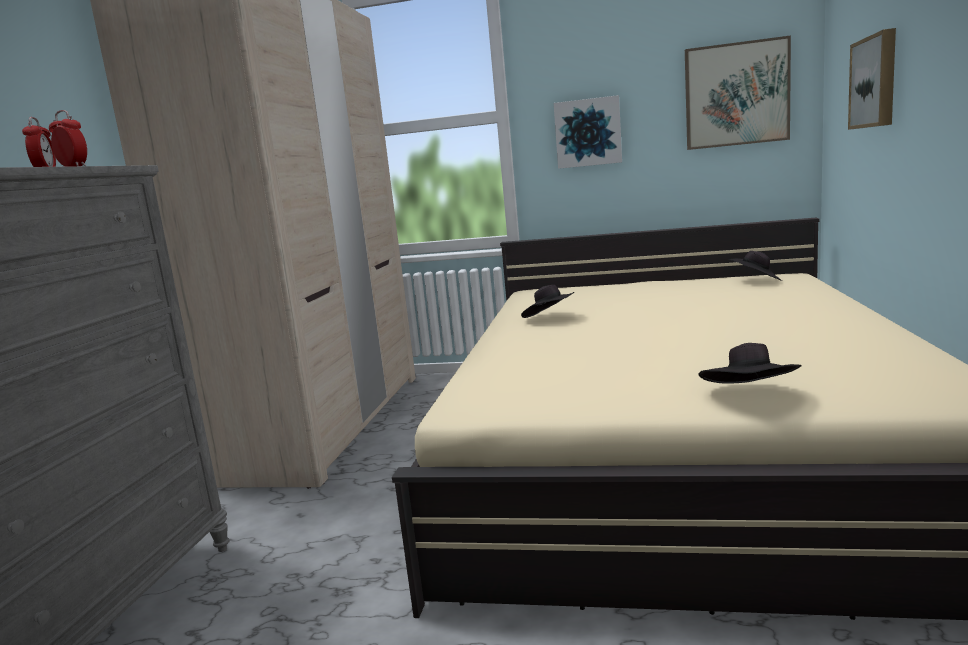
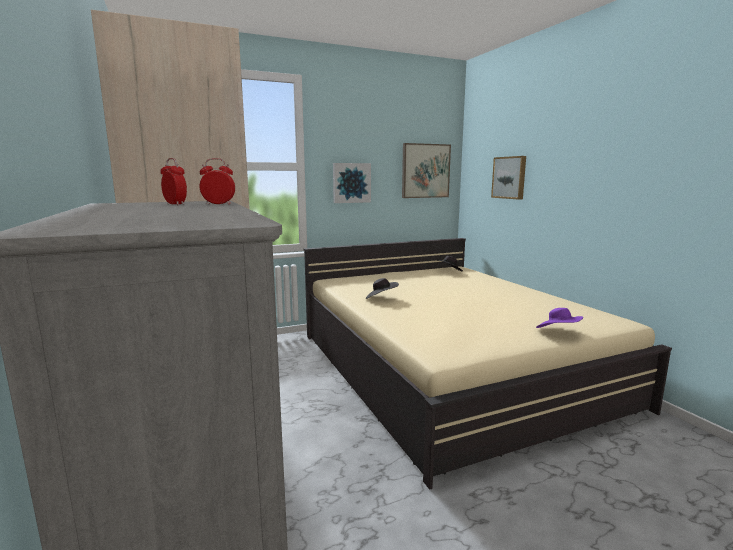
camera: 35 degrees left, 0 degrees up
(750, 396) = (558, 333): black hat -> purple hat

